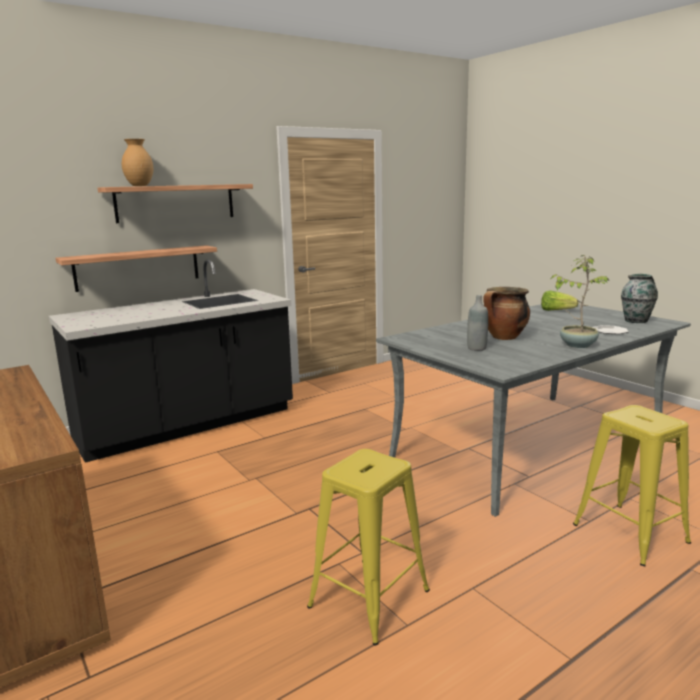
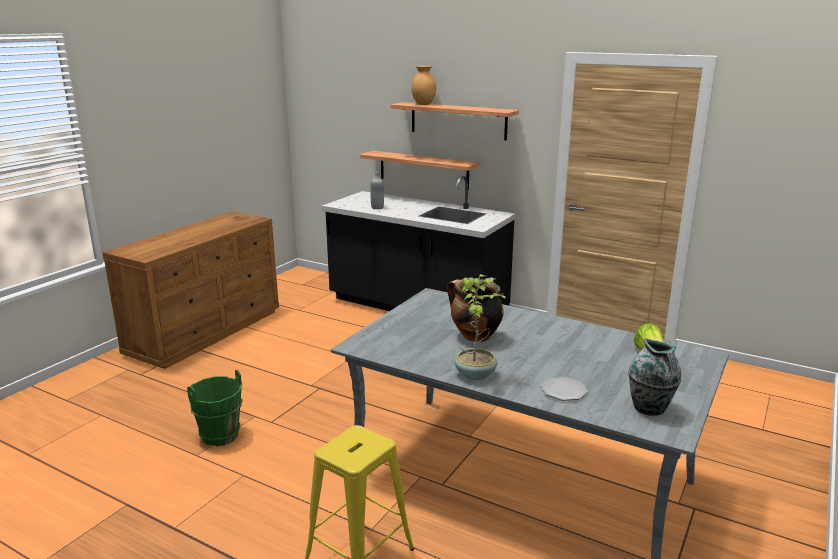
camera: 65 degrees right, 5 degrees up
(369, 598) = (220, 435): yellow stool -> green bucket
(476, 348) = (422, 329): grey bottle -> grey bottle (377, 207)

